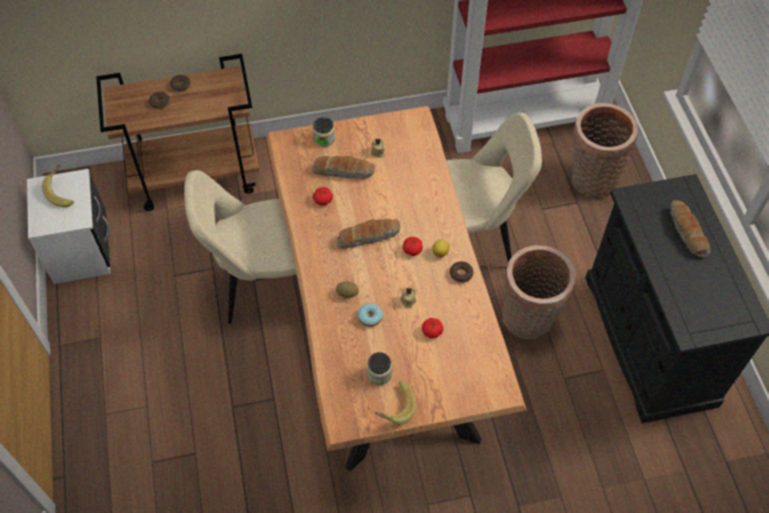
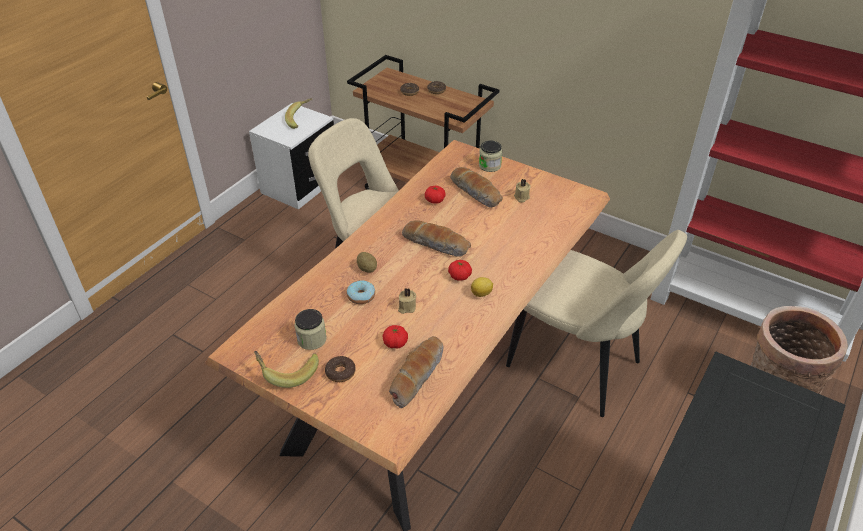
camera: 45 degrees right, 15 degrees down
(461, 274) = (478, 321): donut -> donut (340, 372)
(528, 320) = (569, 470): basket -> none
(686, 232) = (765, 447): bread -> bread (416, 376)

